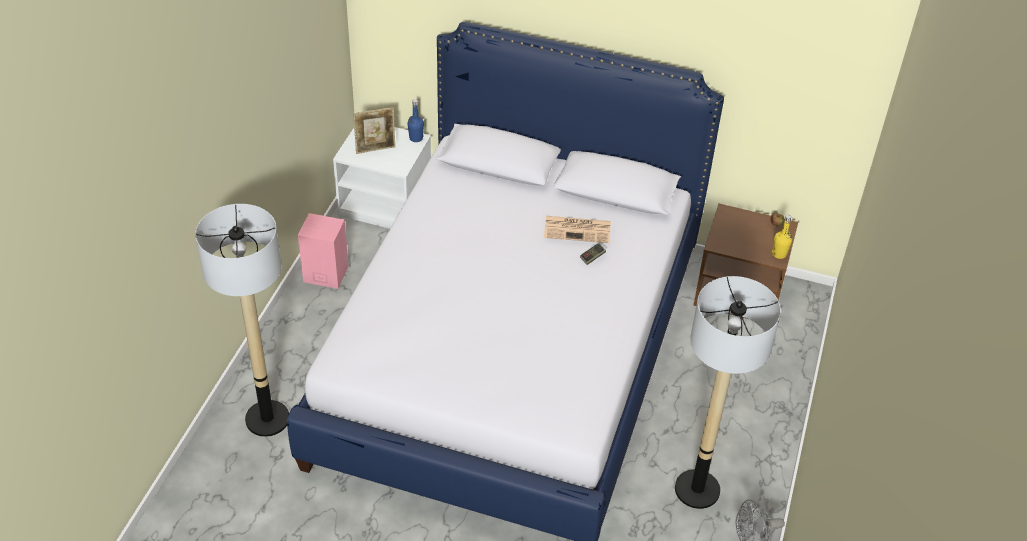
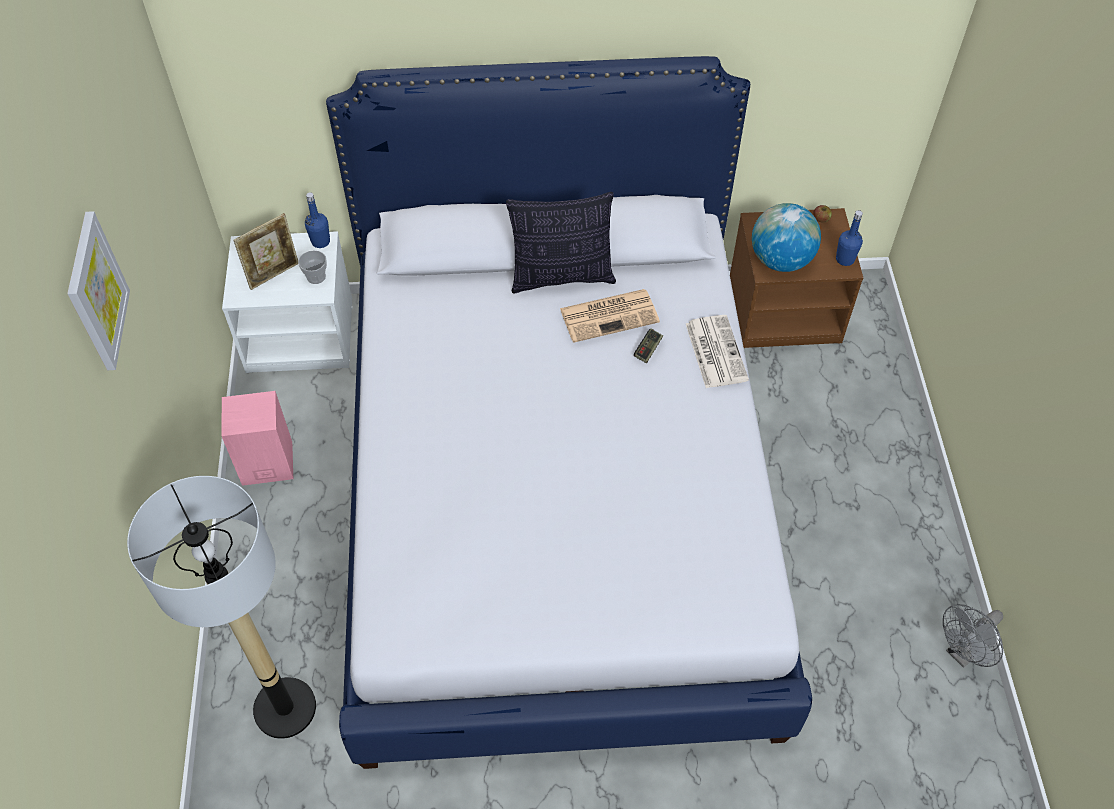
camera: 20 degrees left, 10 degrees up
(239, 89) = (96, 292): none -> picture
(402, 158) = (316, 277): none -> cup
(558, 198) = (562, 277): none -> pillow
(638, 272) = (715, 351): none -> newspaper
(697, 490) = (864, 597): floor lamp -> none
(730, 240) = (780, 260): none -> globe
(779, 254) = (845, 259): yellow bottle -> blue bottle

